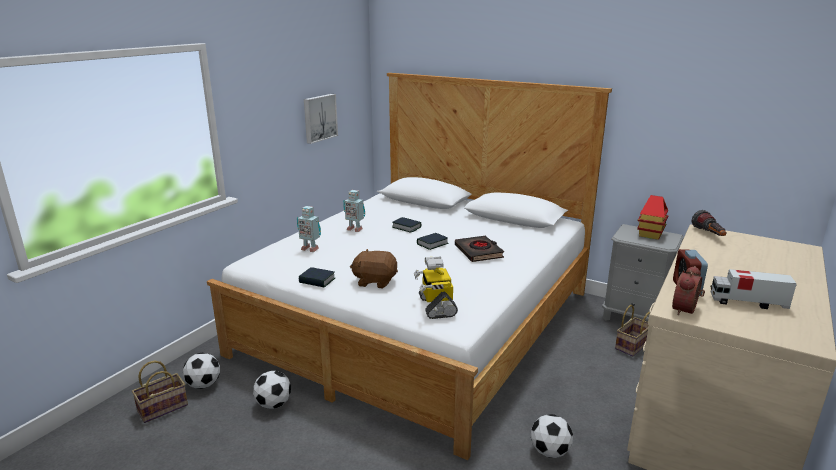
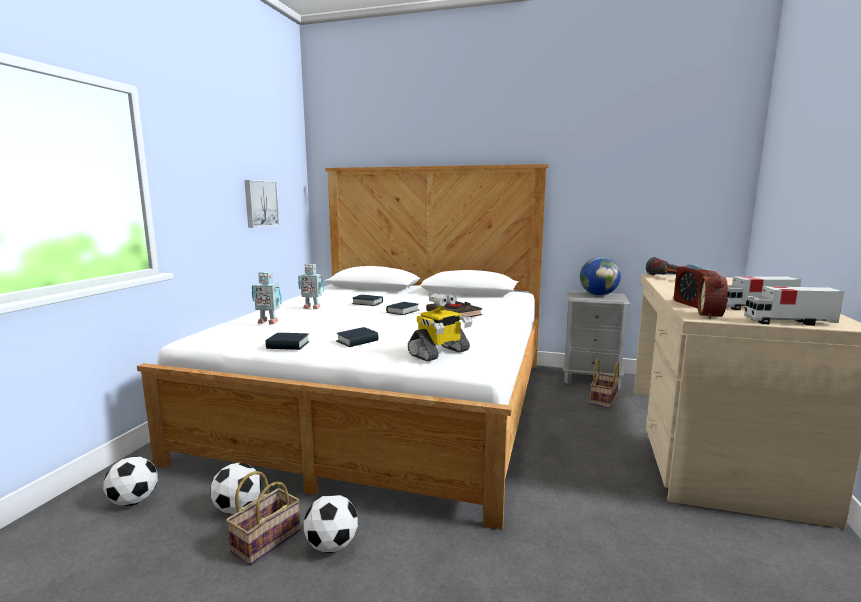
camera: 15 degrees left, 10 degrees down
(163, 407) = (74, 537): basket -> basket (267, 539)
(375, 281) = (357, 341): brown plush toy -> book
(436, 306) = (439, 353): toy robot -> toy robot turned 105 degrees counterclockwise
(549, 451) = (585, 504): football -> football (332, 545)
(650, 234) = (598, 295): toy house -> globe
(754, 330) = (788, 322): none -> toy truck

